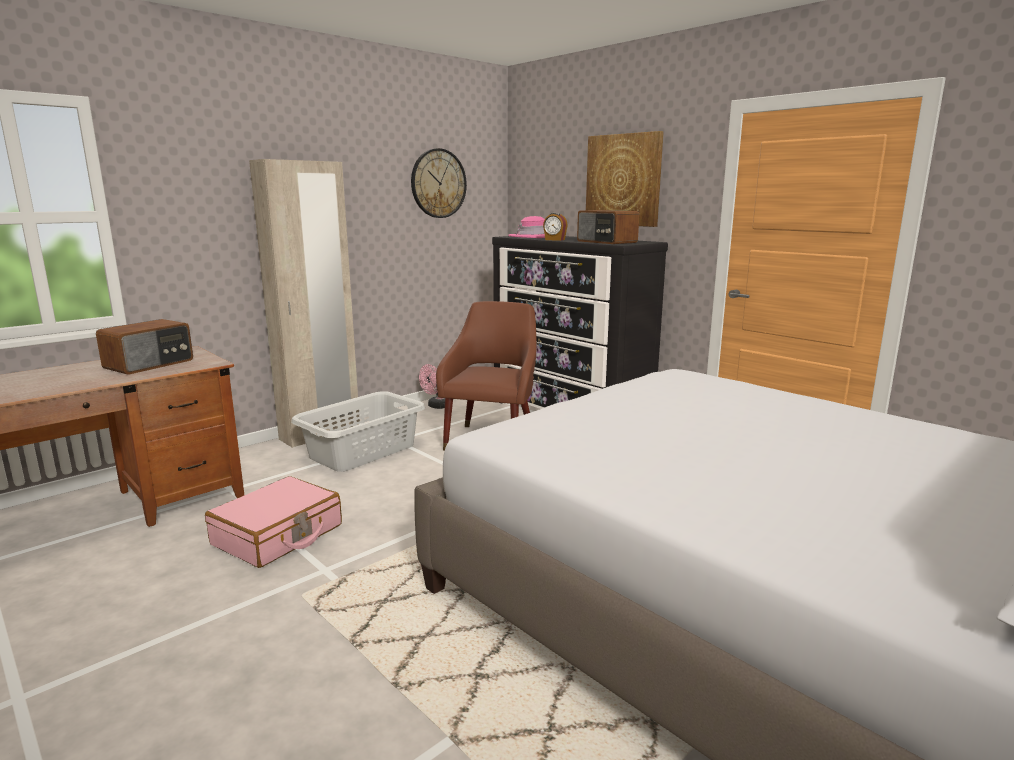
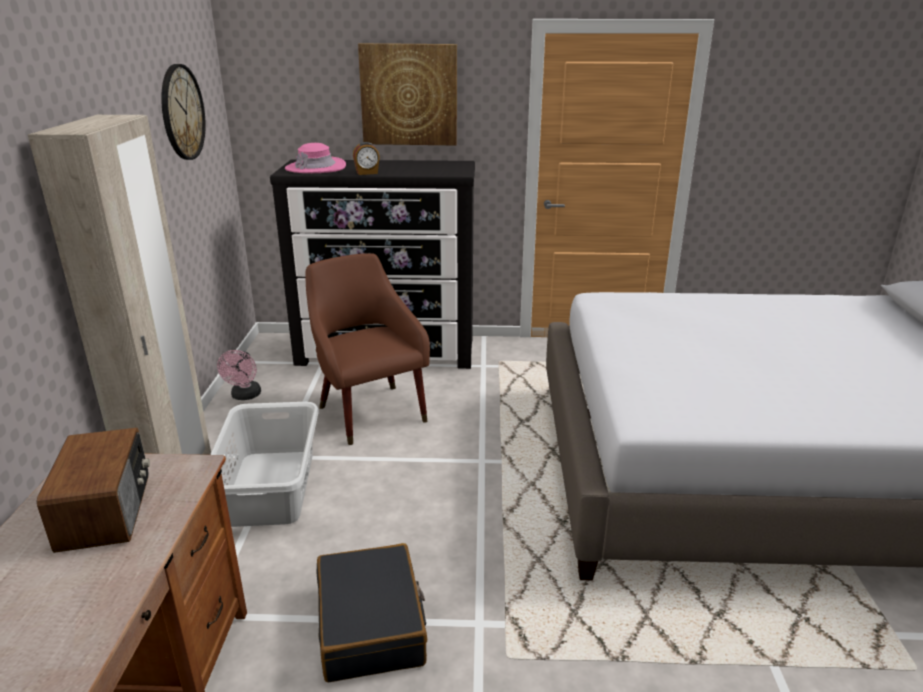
camera: 45 degrees left, 10 degrees up
(278, 535) = (371, 624): pink suitcase -> black suitcase
(606, 242) = (429, 170): radio -> none

